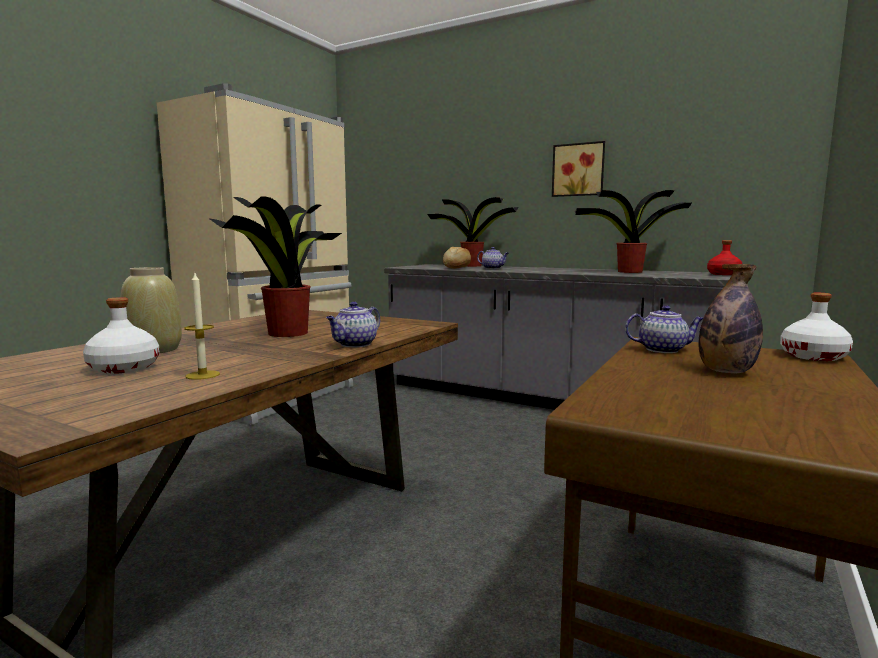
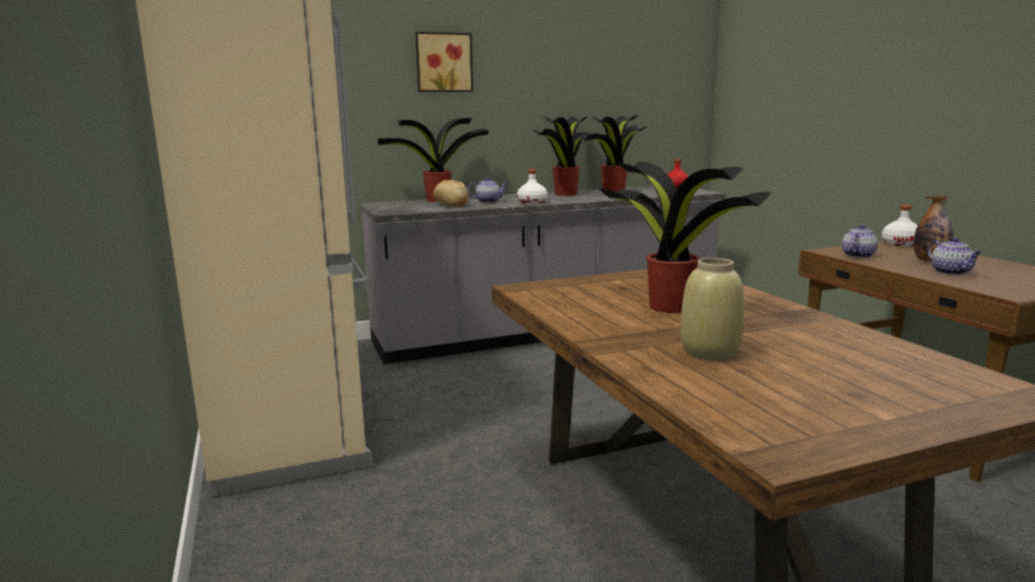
camera: 50 degrees left, 5 degrees up
(123, 368) = (801, 367): white bottle -> white bottle (532, 202)
(202, 375) = (857, 347): candle -> none
(355, 344) = (762, 299): teapot -> teapot (951, 272)
(578, 170) = (537, 89): picture -> picture (443, 62)
(582, 270) = (566, 194): none -> potted plant

